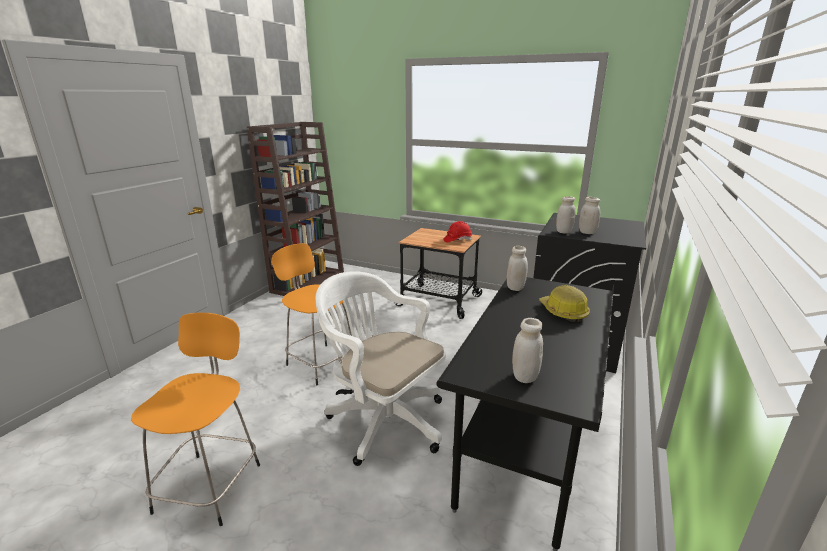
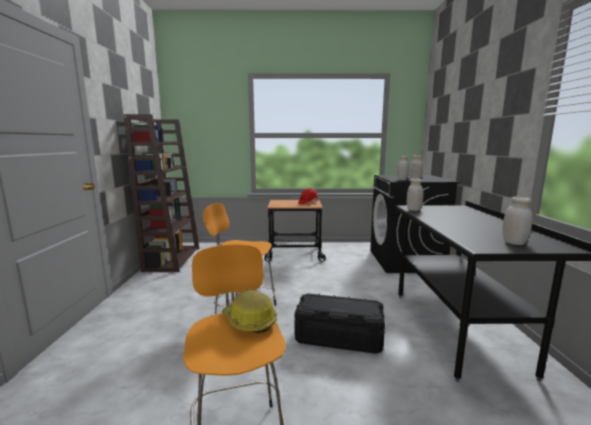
camera: 25 degrees left, 10 degrees down
(382, 419) = (338, 337): white office chair -> black storage box
(563, 312) = (463, 215): hard hat -> hard hat (249, 321)

